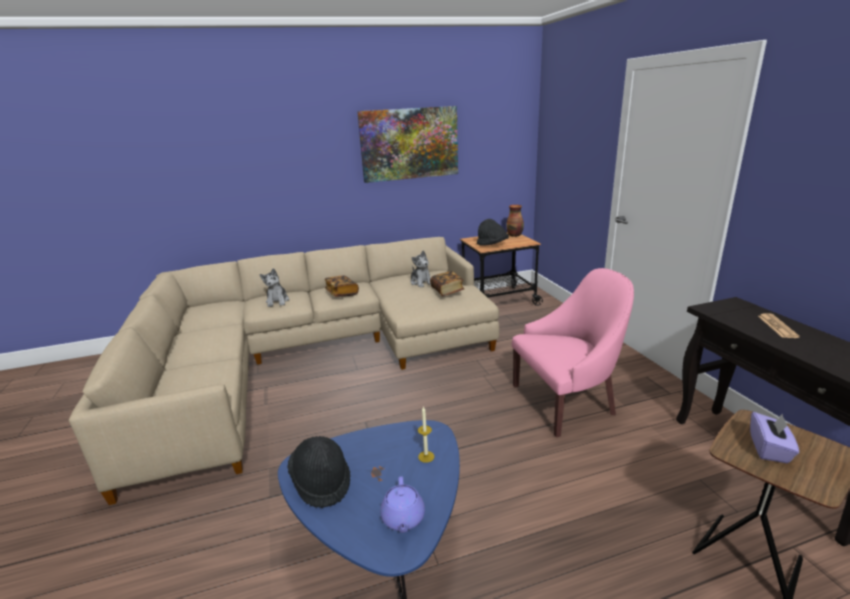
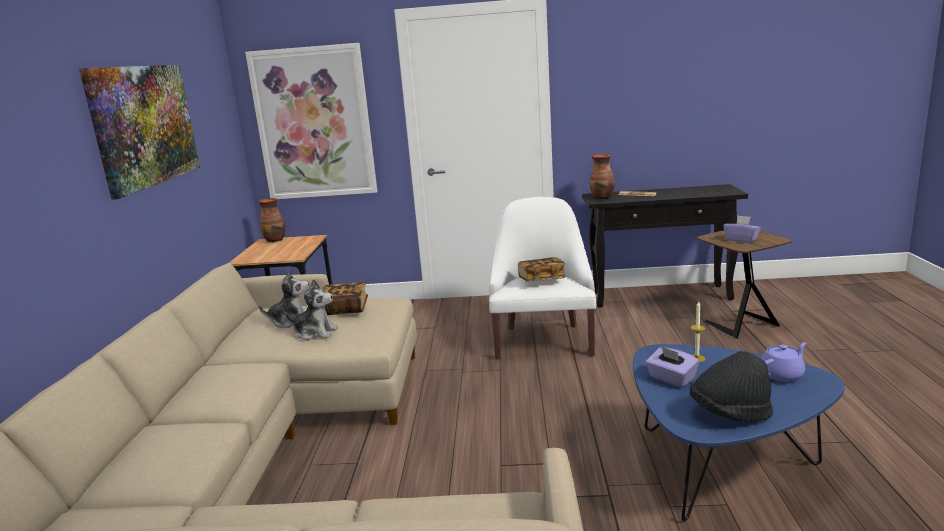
camera: 70 degrees left, 5 degrees down
(277, 301) = (169, 449): plush toy -> plush toy (315, 333)
(342, 293) = (233, 382): book -> book (541, 280)
(379, 444) = (671, 379): none -> purple tissue box
(403, 519) = (782, 374): purple teapot -> purple teapot turned 45 degrees counterclockwise
(492, 245) = (290, 252): black hat -> none
(566, 402) = (543, 340): pink armchair -> white armchair
(567, 156) = (314, 123): none -> picture
(729, 309) = (602, 197): none -> vase

